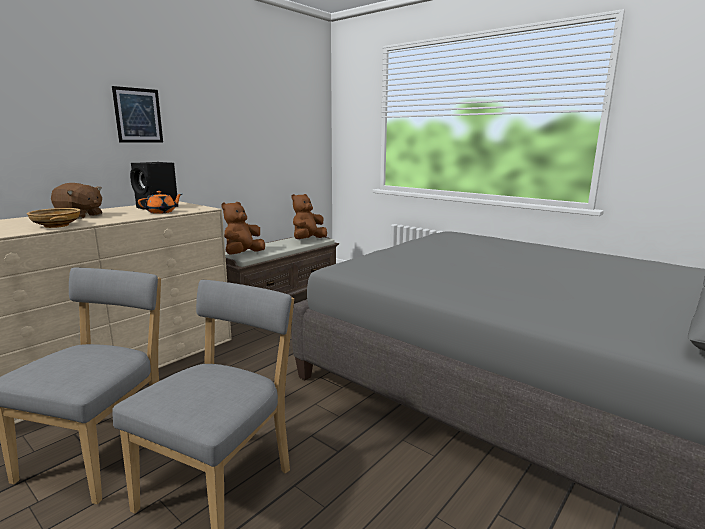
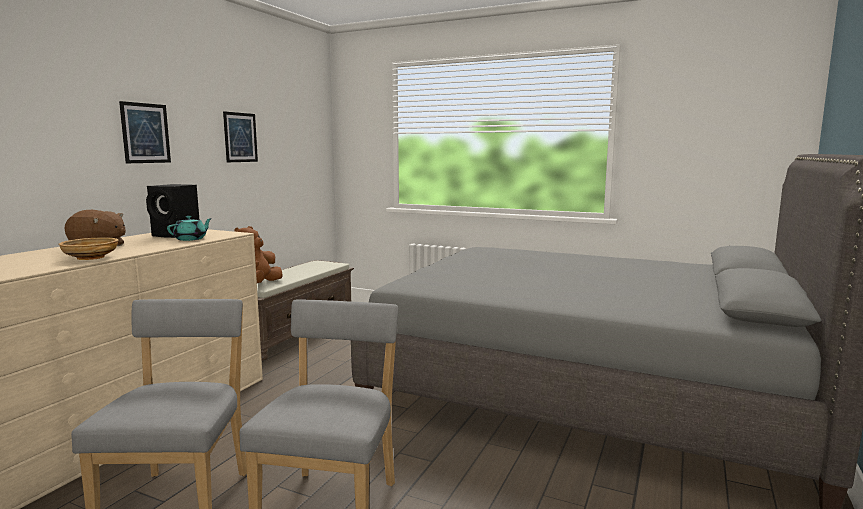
camera: 15 degrees left, 5 degrees down
(162, 212) = (191, 239): orange teapot -> turquoise teapot
(234, 120) = (240, 137): none -> picture
(308, 240) = (321, 266): brown plush toy -> none

